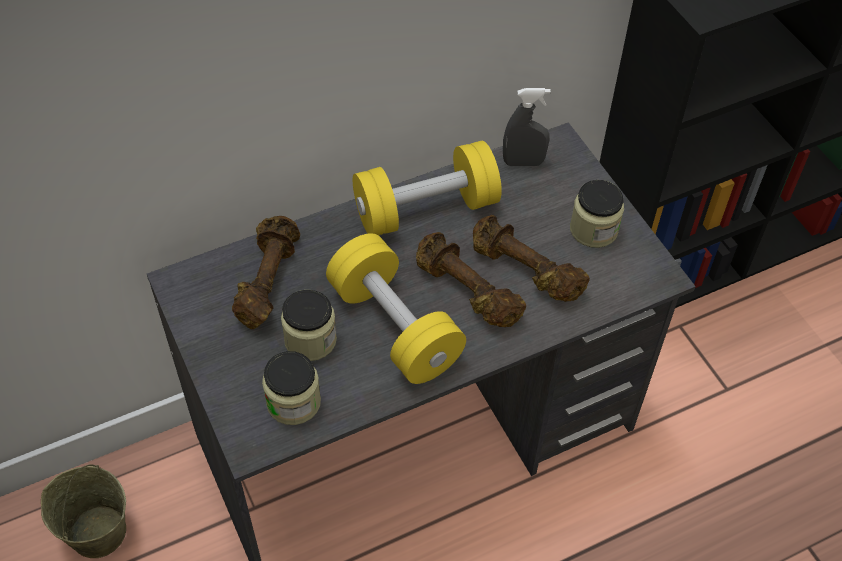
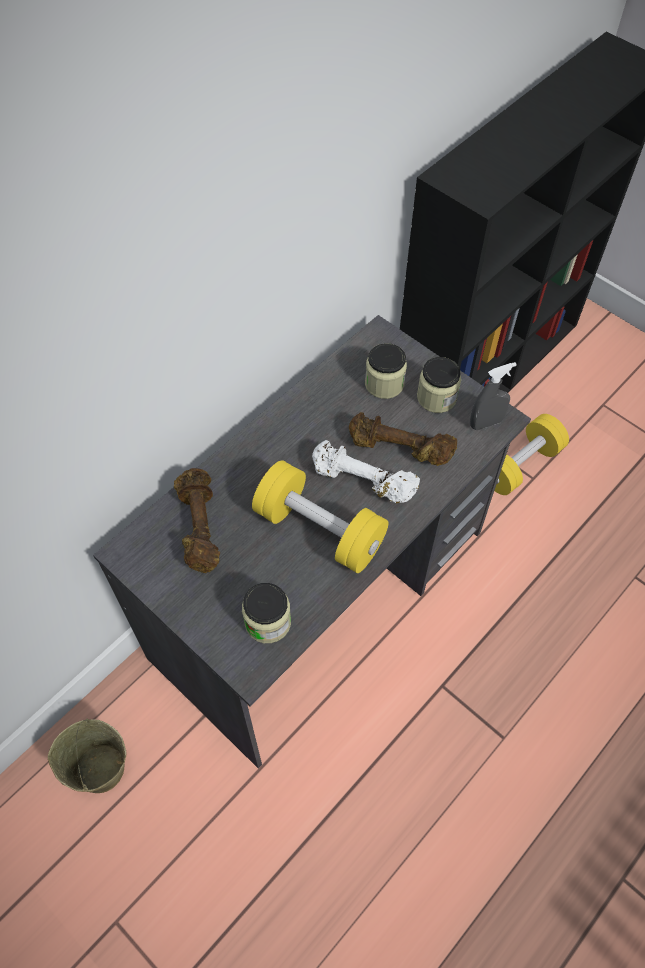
camera: 20 degrees left, 5 degrees up
(310, 340) = (257, 564): jar -> jar (384, 383)
(426, 209) = (300, 423): yellow dumbbell -> yellow dumbbell (520, 465)
(465, 292) = (362, 482): brown dumbbell -> white dumbbell
(523, 162) = (358, 359): grey spray bottle -> grey spray bottle (486, 423)

